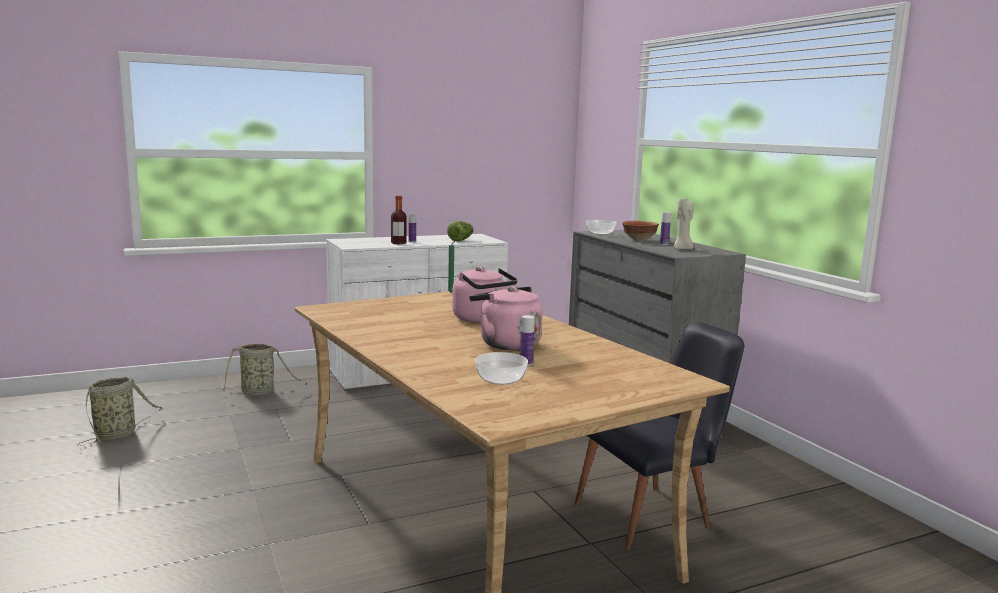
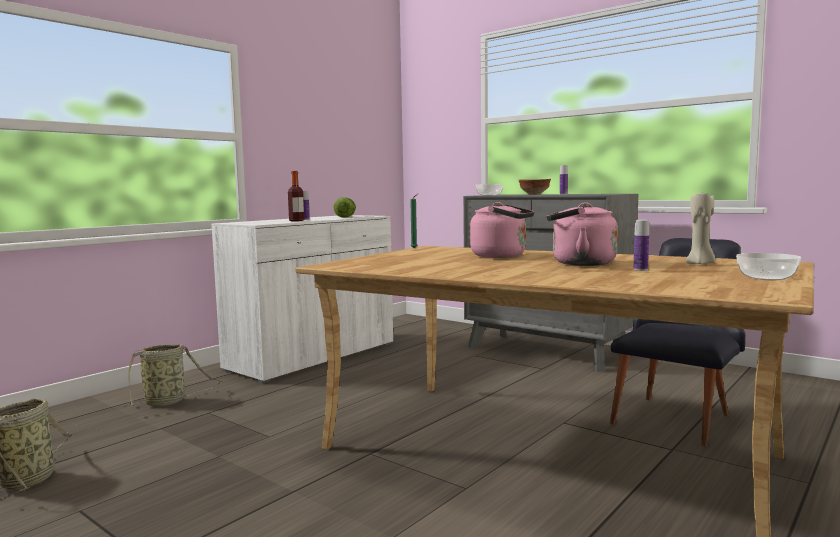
camera: 25 degrees left, 5 degrees down
(500, 379) = (662, 278): bowl -> bowl (765, 278)
(682, 249) = (589, 194): beige candle -> beige candle (700, 264)

